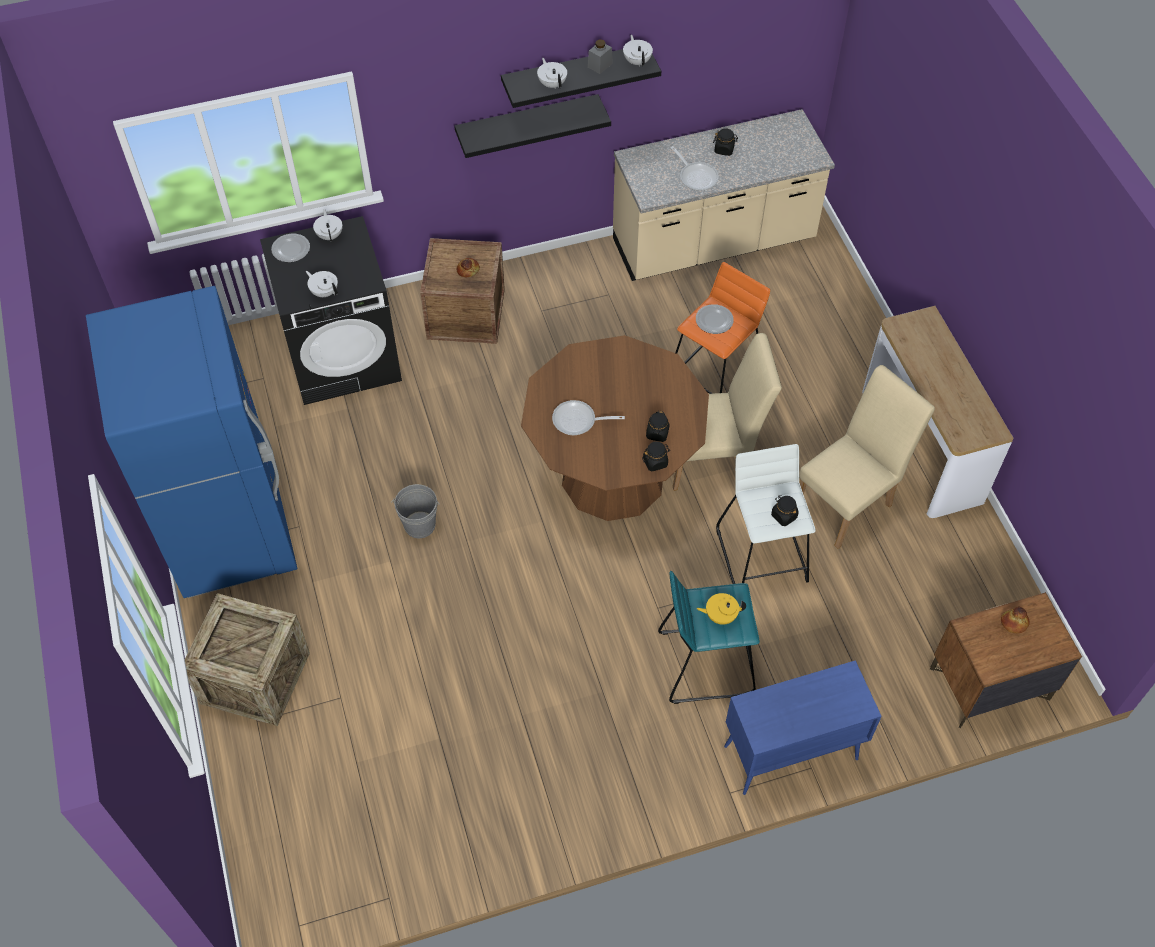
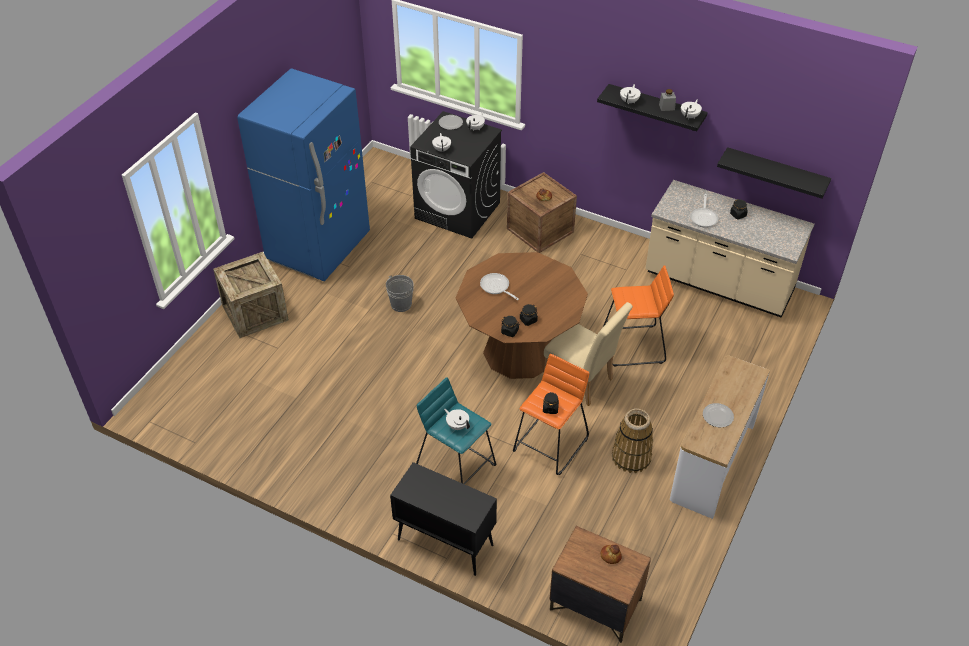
camera: 45 degrees right, 10 degrees down
(527, 123) = (620, 127): black shelf -> black shelf (776, 172)
(713, 320) = (635, 296): plate -> plate (717, 416)
(720, 615) = (457, 425): yellow teapot -> white teapot
(763, 555) = (551, 444): white stool -> orange stool
(789, 753) = (444, 542): blue cabinet -> black cabinet
(848, 502) = (631, 457): beige chair -> basket

